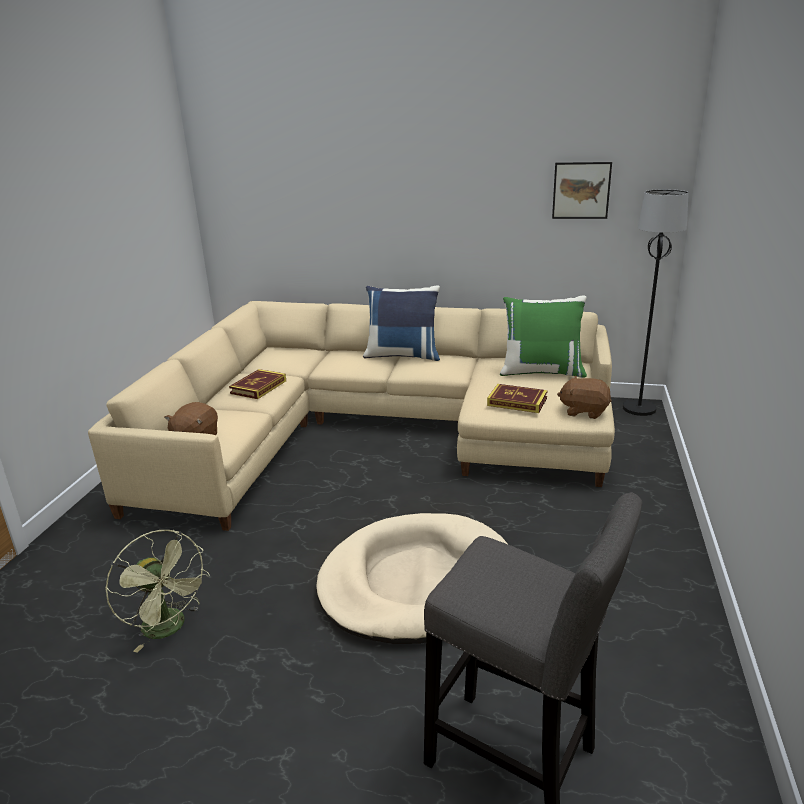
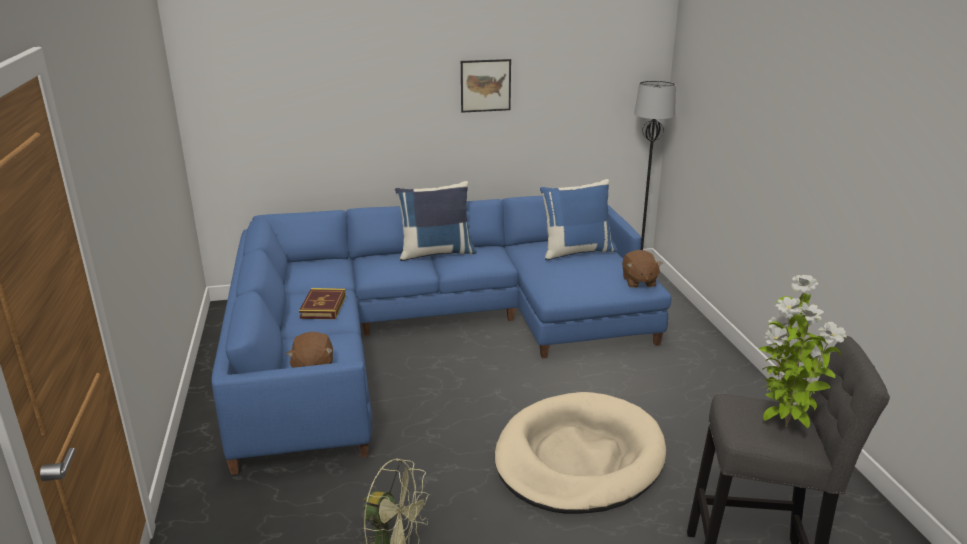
camera: 25 degrees left, 0 degrees up
(375, 430) = (428, 331): beige sofa -> blue sofa
(517, 402) = (581, 282): book -> none
(524, 592) = (783, 426): none -> potted plant
(542, 371) = (576, 251): green pillow -> blue pillow
(581, 190) = (582, 83): picture -> picture (485, 85)
(584, 411) = (638, 282): brown plush toy -> brown plush toy turned 90 degrees counterclockwise

